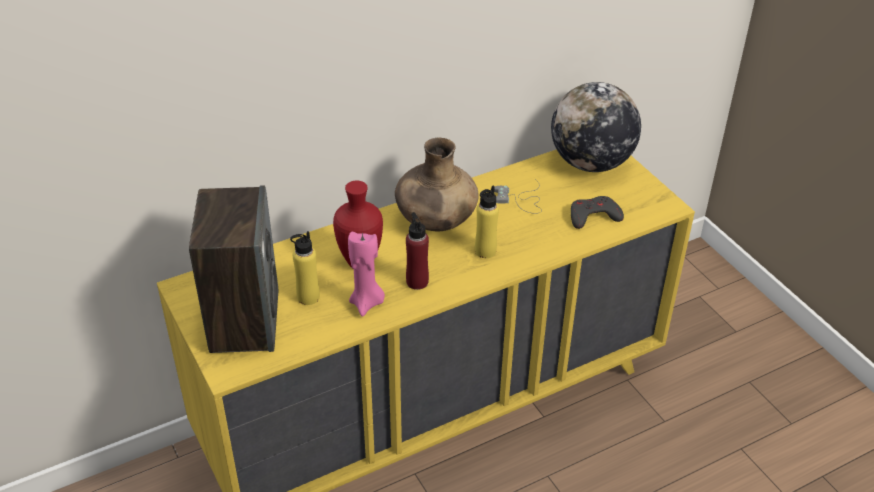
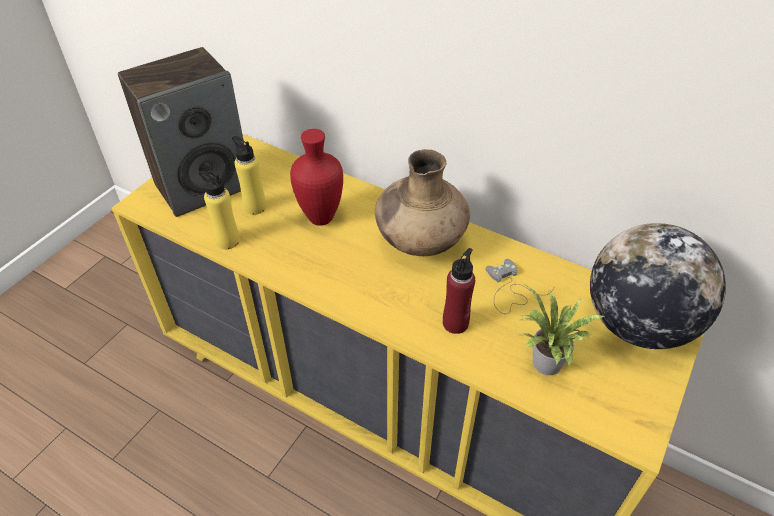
camera: 60 degrees right, 5 degrees up
(367, 303) = (271, 245): pink candle -> none
(417, 281) = (323, 266): red bottle -> red bottle (455, 323)
(485, 251) = (406, 296): yellow bottle -> yellow bottle (228, 241)
(593, 216) = (544, 365): grey game controller -> potted plant

